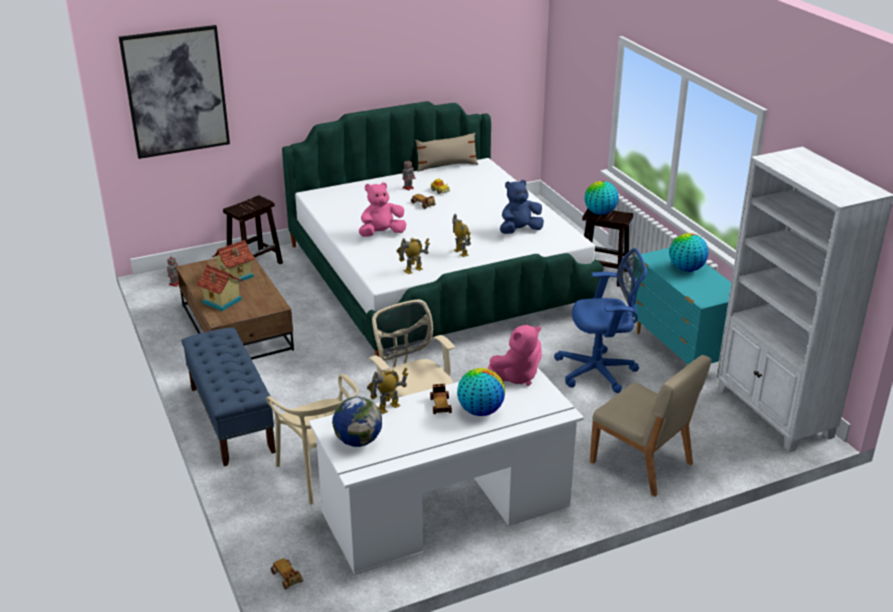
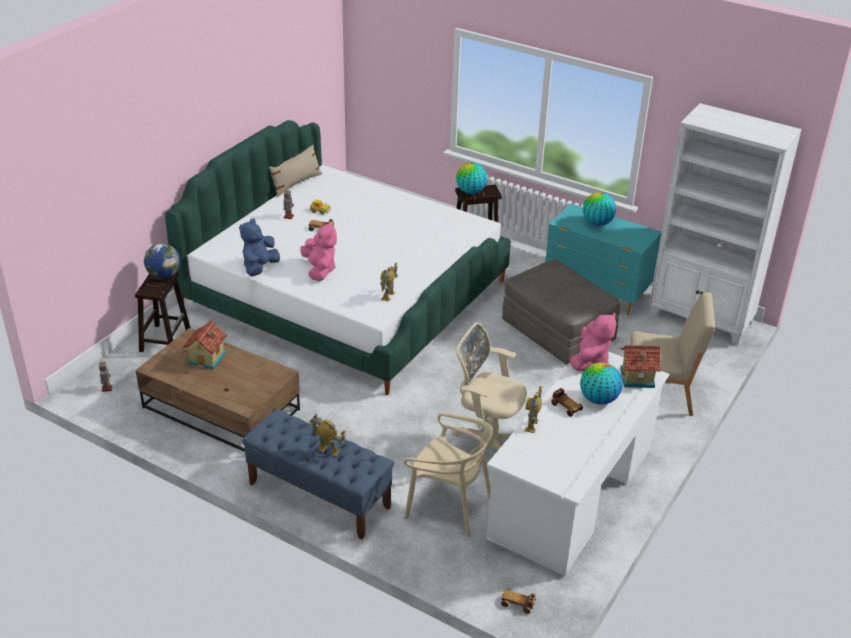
camera: 35 degrees left, 5 degrees up
(176, 92) = (71, 186): picture -> none
(221, 301) = (226, 388): toy house -> toy house (637, 378)
(358, 441) = (544, 463): globe -> globe (164, 275)
(381, 233) = (320, 270): pink plush toy -> pink plush toy turned 135 degrees clockwise
(461, 252) = (407, 265): toy robot -> toy robot (328, 450)
(519, 231) = (430, 229): blue plush toy -> blue plush toy (259, 268)
(599, 371) = (558, 331): blue office chair -> grey ottoman

